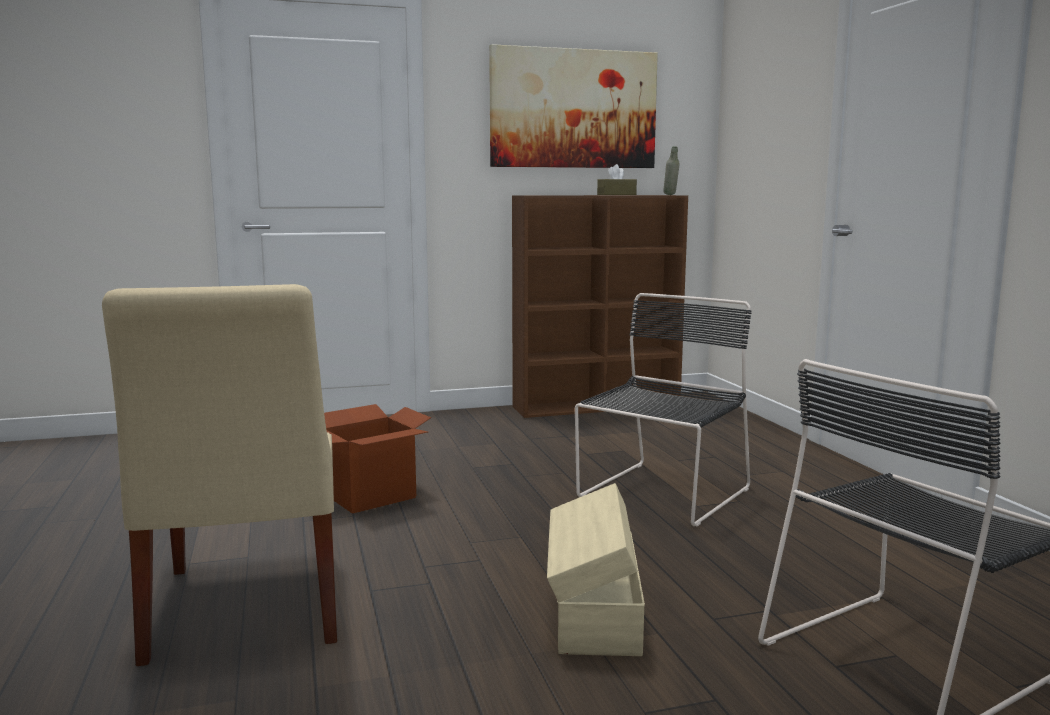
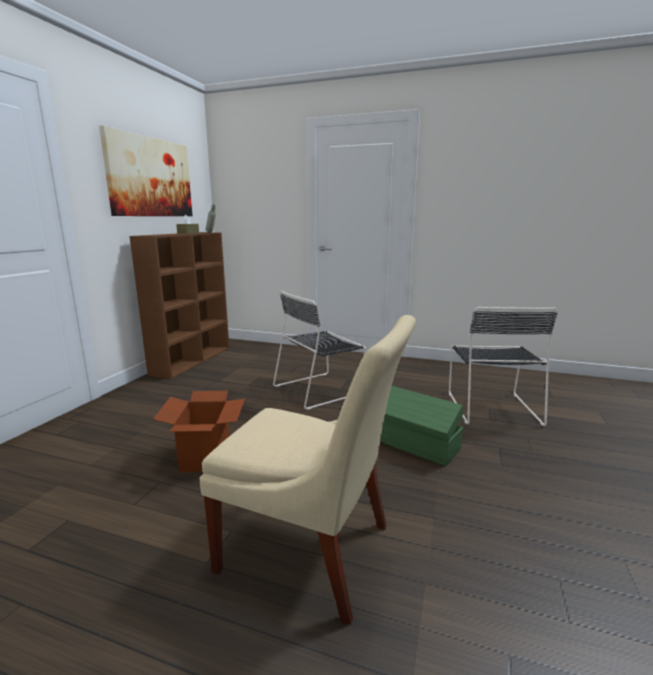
camera: 55 degrees left, 5 degrees up
(594, 612) = (415, 445): beige storage box -> green storage box
(661, 494) = (320, 389): black chair -> black chair turned 105 degrees counterclockwise

